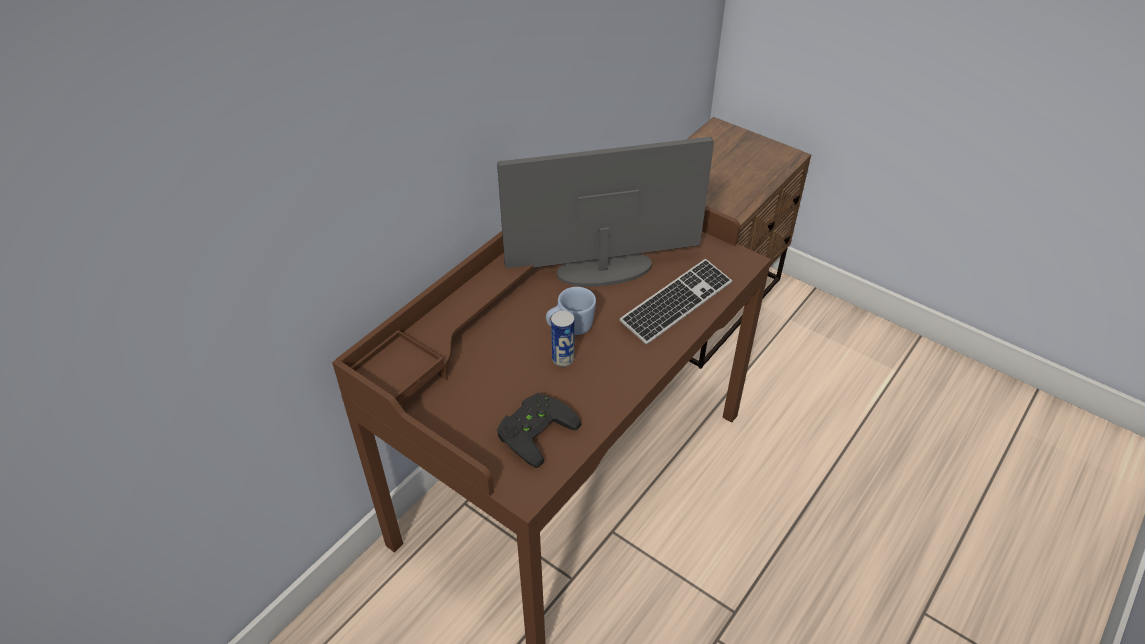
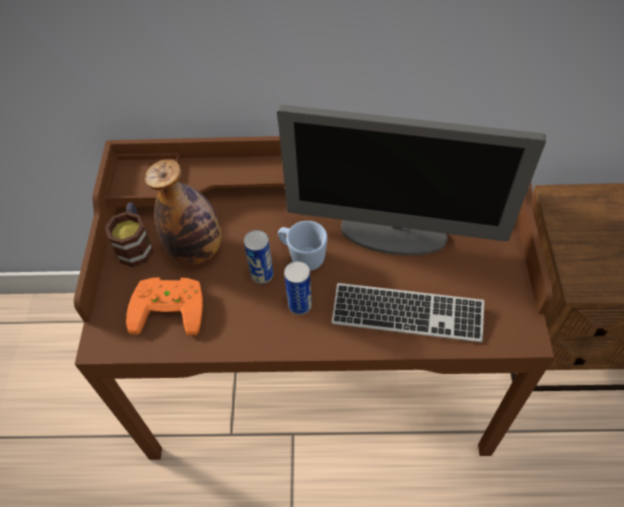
camera: 55 degrees right, 10 degrees up
(445, 421) = (136, 244): none -> mug
(495, 385) = (196, 250): none -> bottle
(533, 429) = (170, 305): black game controller -> orange game controller
(603, 270) = (394, 234): monitor -> monitor turned 150 degrees clockwise
(613, 353) = (300, 305): none -> can

